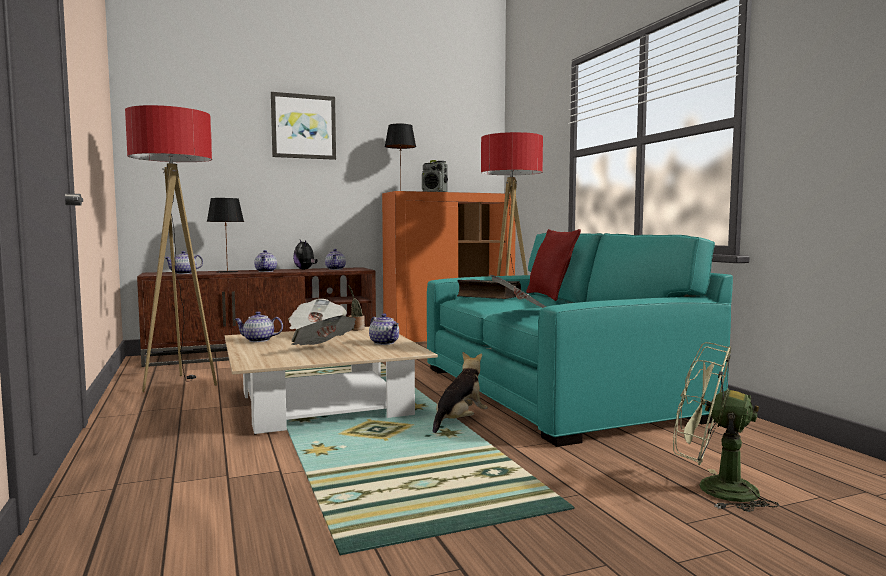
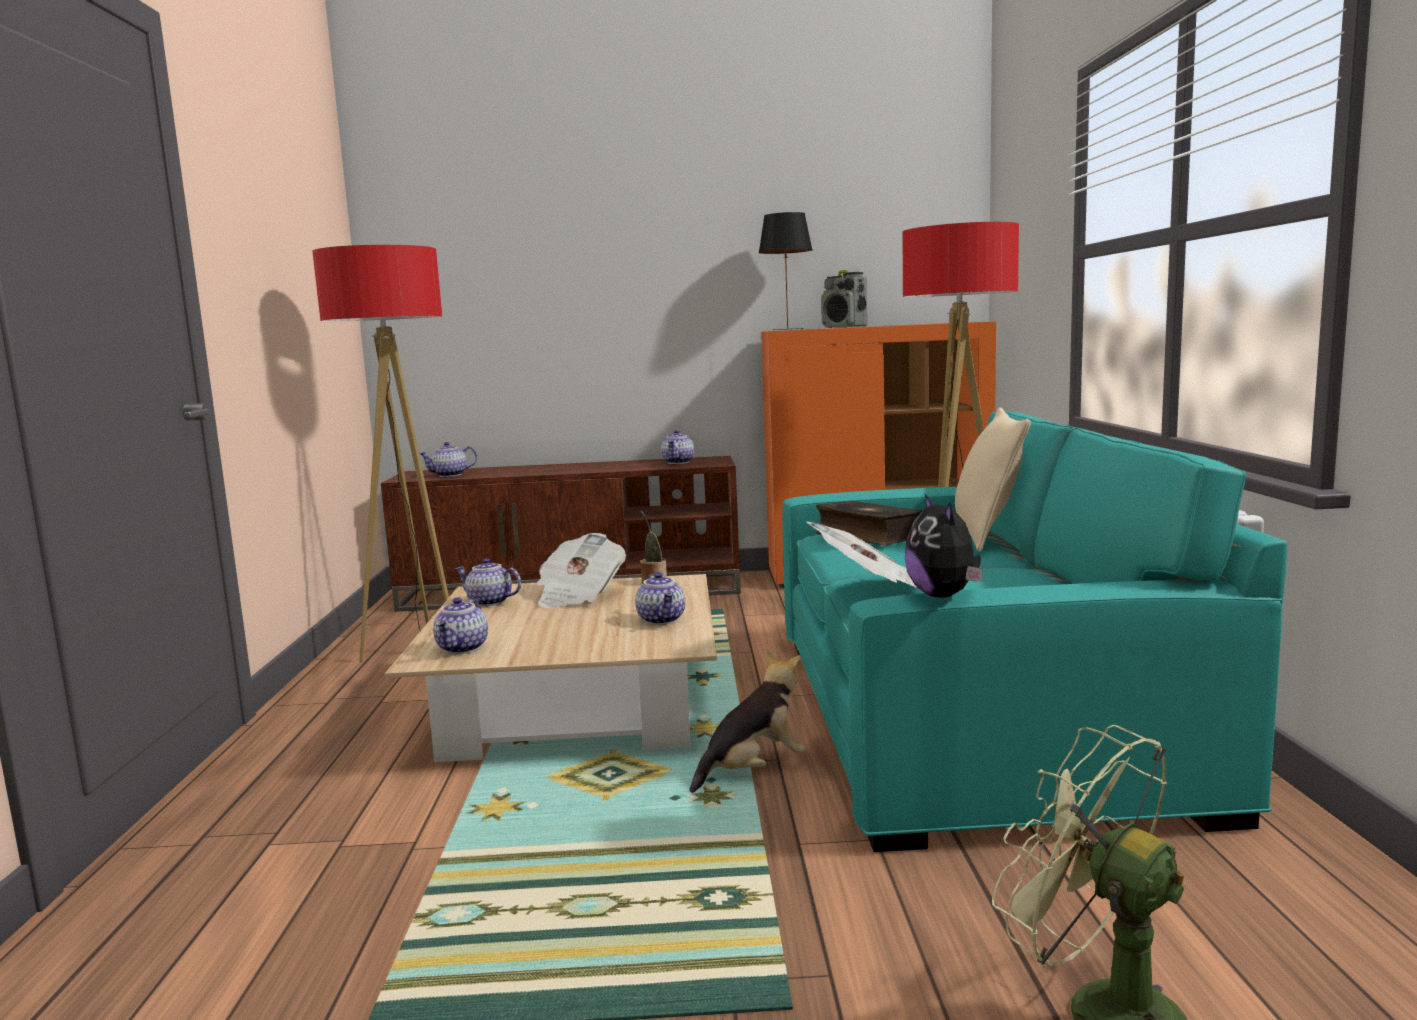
camera: 20 degrees right, 5 degrees up
(227, 272) = (512, 471): black table lamp -> none
(266, 271) = (567, 469): teapot -> teapot (463, 648)
(303, 126) = (628, 231): picture -> none
(305, 269) = (632, 463): plush toy -> plush toy (944, 595)
(323, 349) = (556, 631): newspaper -> none
(549, 296) = (986, 536): red pillow -> beige pillow

